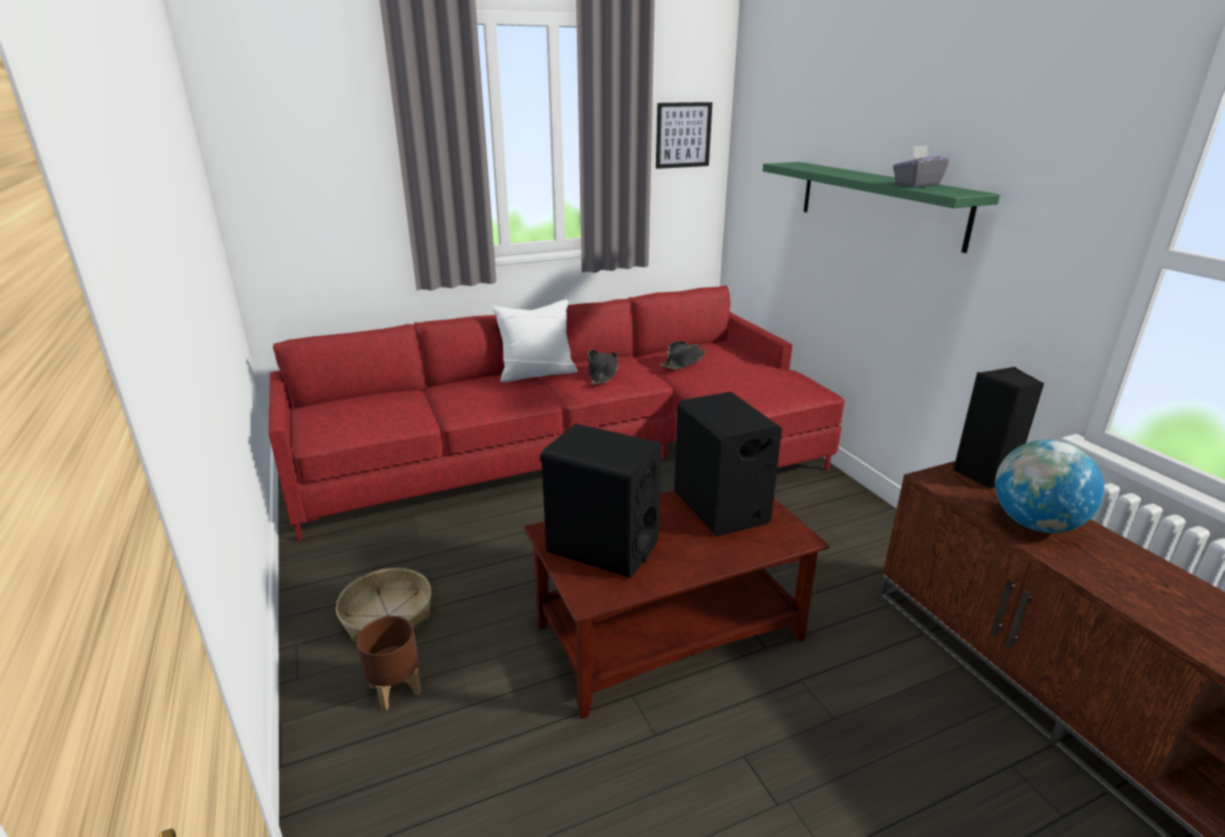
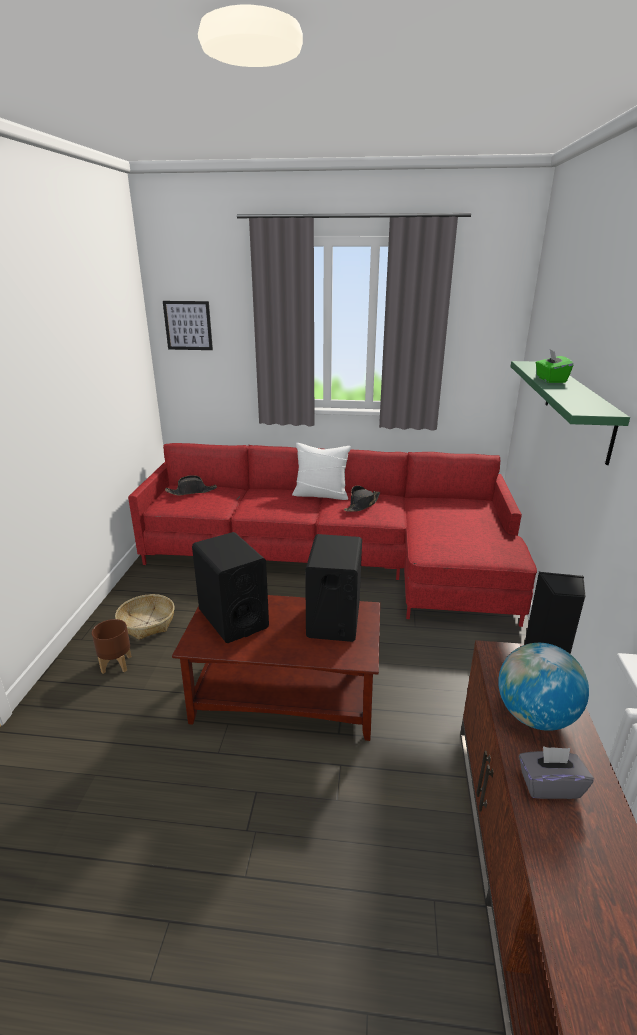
camera: 30 degrees right, 0 degrees up
(683, 135) = (481, 329): picture -> picture (188, 325)
(683, 362) = (432, 510): black hat -> black hat (192, 491)
(849, 174) = (550, 380): none -> green tissue box
(916, 185) = (577, 397): grey tissue box -> grey tissue box (549, 785)

